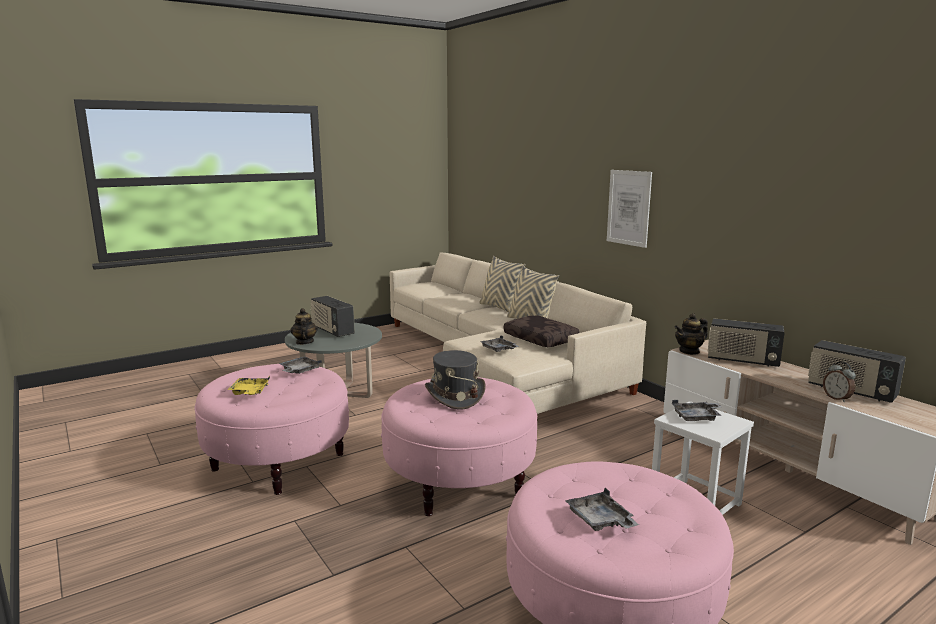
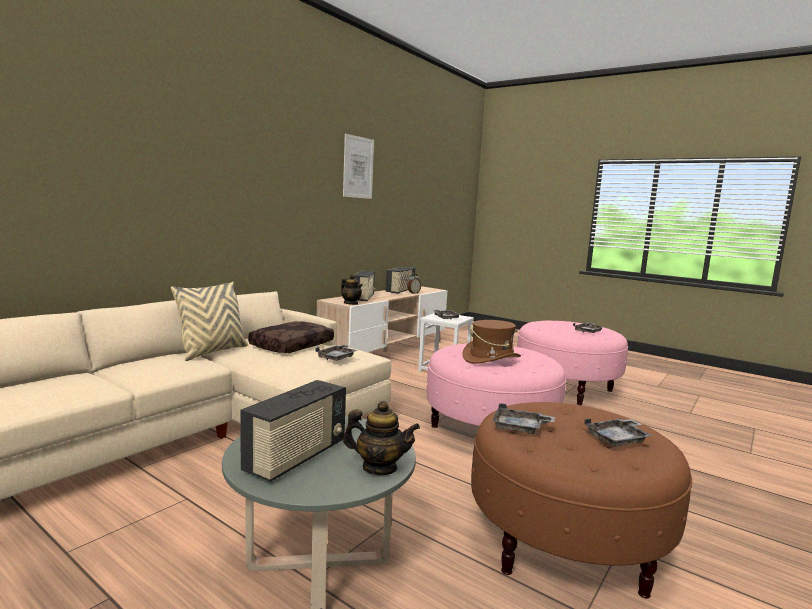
camera: 110 degrees left, 5 degrees down
(249, 392) = (618, 440): yellow tray -> grey tray
(279, 461) = (565, 542): pink ottoman -> brown ottoman
(304, 342) = (379, 468): teapot -> teapot turned 135 degrees counterclockwise
(454, 396) = (491, 358): grey hat -> brown hat
(500, 307) = (127, 366): beige pillow -> none
(628, 208) = (239, 201): picture -> picture (358, 167)

